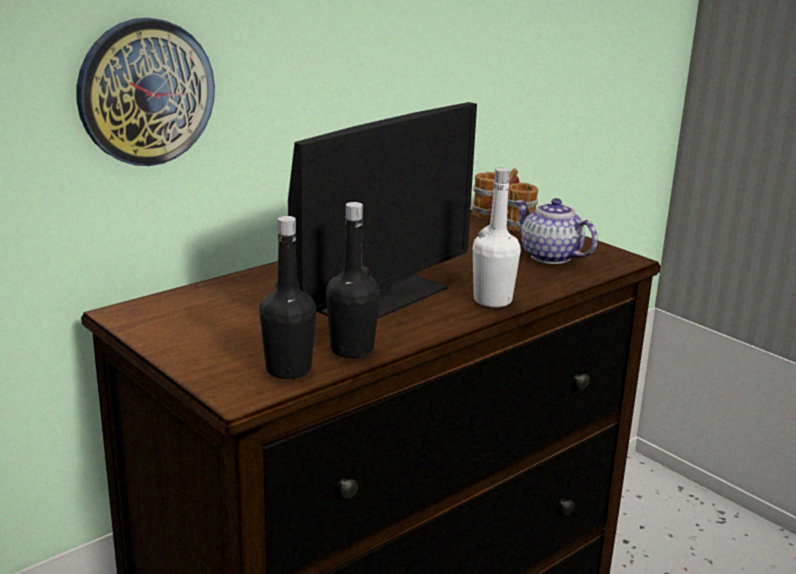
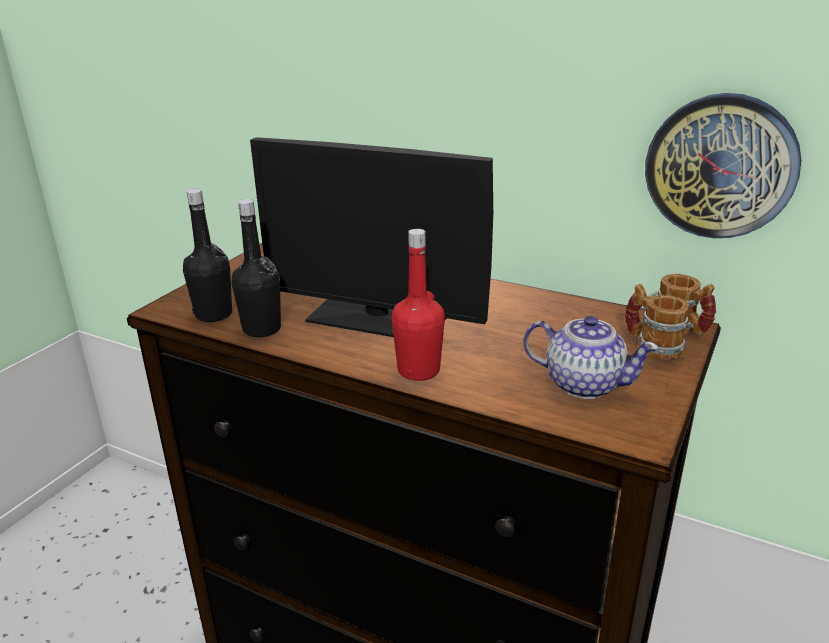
camera: 70 degrees right, 5 degrees up
(145, 92) = (326, 86): wall clock -> wall clock (720, 166)
(492, 300) = (418, 370): white bottle -> red bottle
(550, 257) = (583, 384): teapot -> teapot turned 90 degrees clockwise

